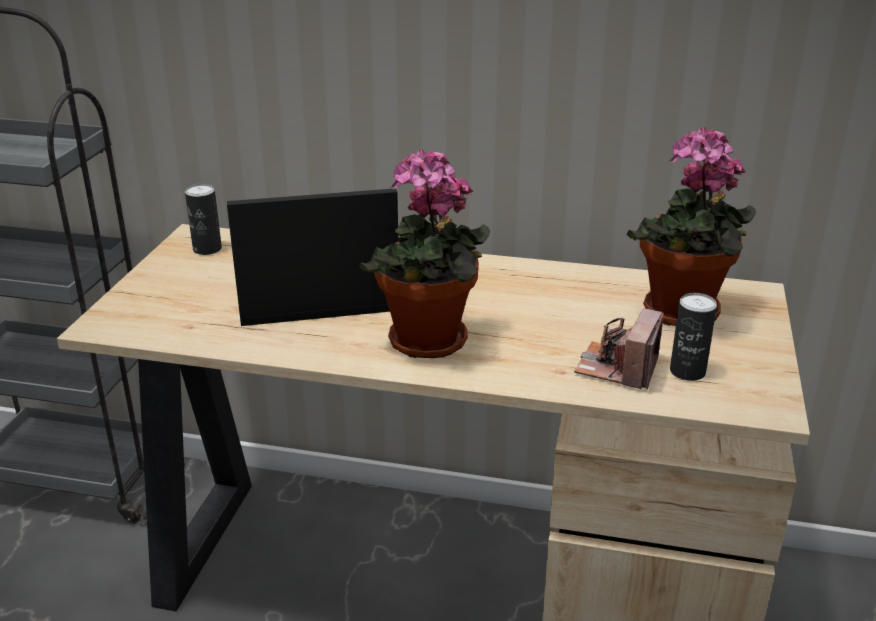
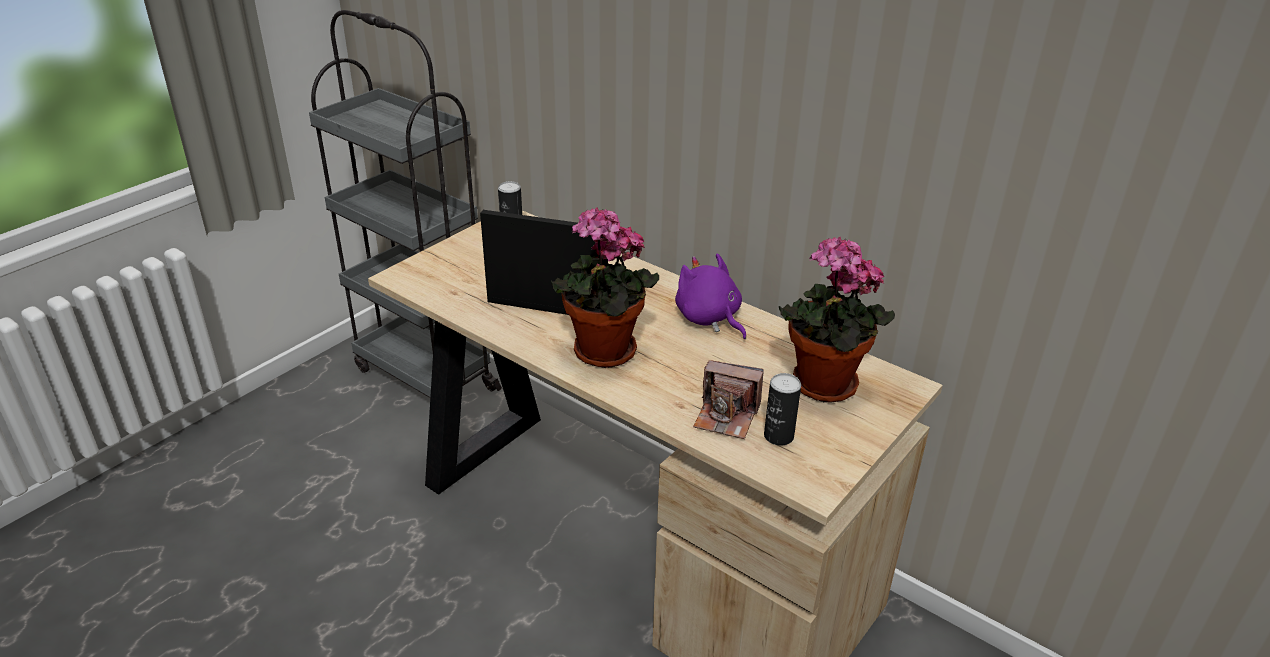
camera: 25 degrees right, 5 degrees up
(509, 281) = (709, 318): none -> purple plush toy
(618, 368) = (726, 416): camera -> camera turned 120 degrees counterclockwise

